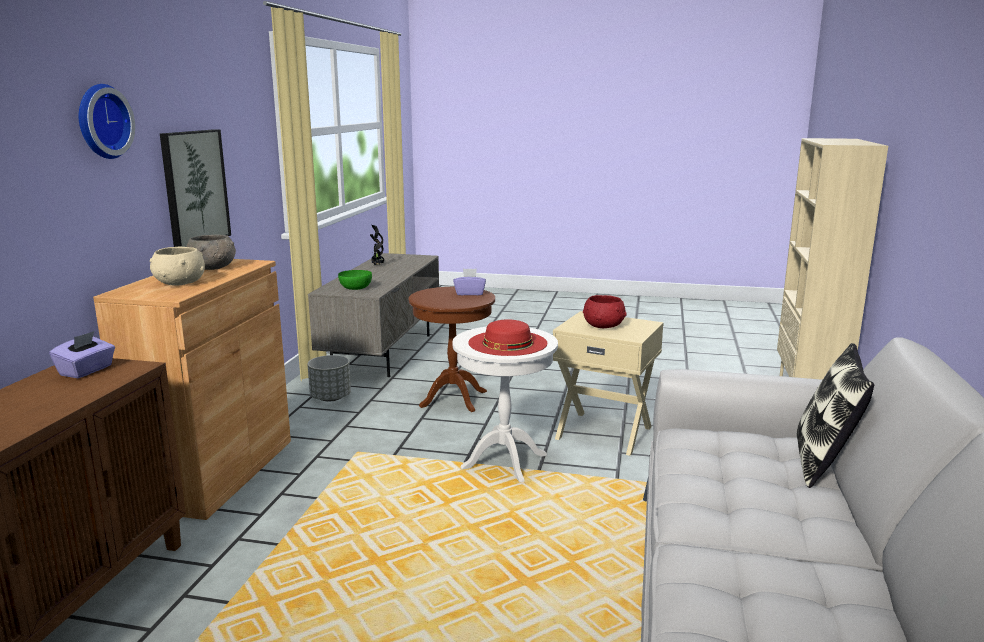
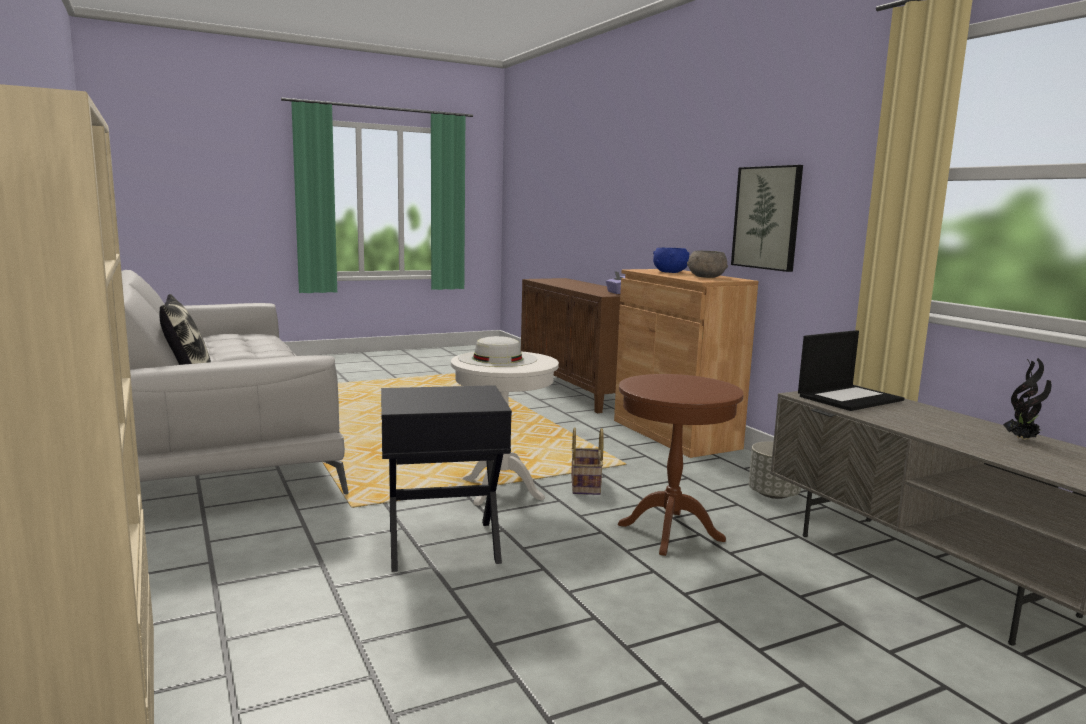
camera: 140 degrees right, 5 degrees down
(101, 121) = (703, 158): wall clock -> none
(179, 283) = (670, 272): beige bowl -> blue bowl
(355, 288) = (849, 398): green bowl -> laptop
(433, 444) = (586, 485): none -> basket
(469, 293) = (677, 393): purple tissue box -> none
(507, 343) = (497, 359): red hat -> white hat
(604, 326) = (447, 396): red bowl -> none
(604, 432) = (443, 545): beige side table -> black side table

